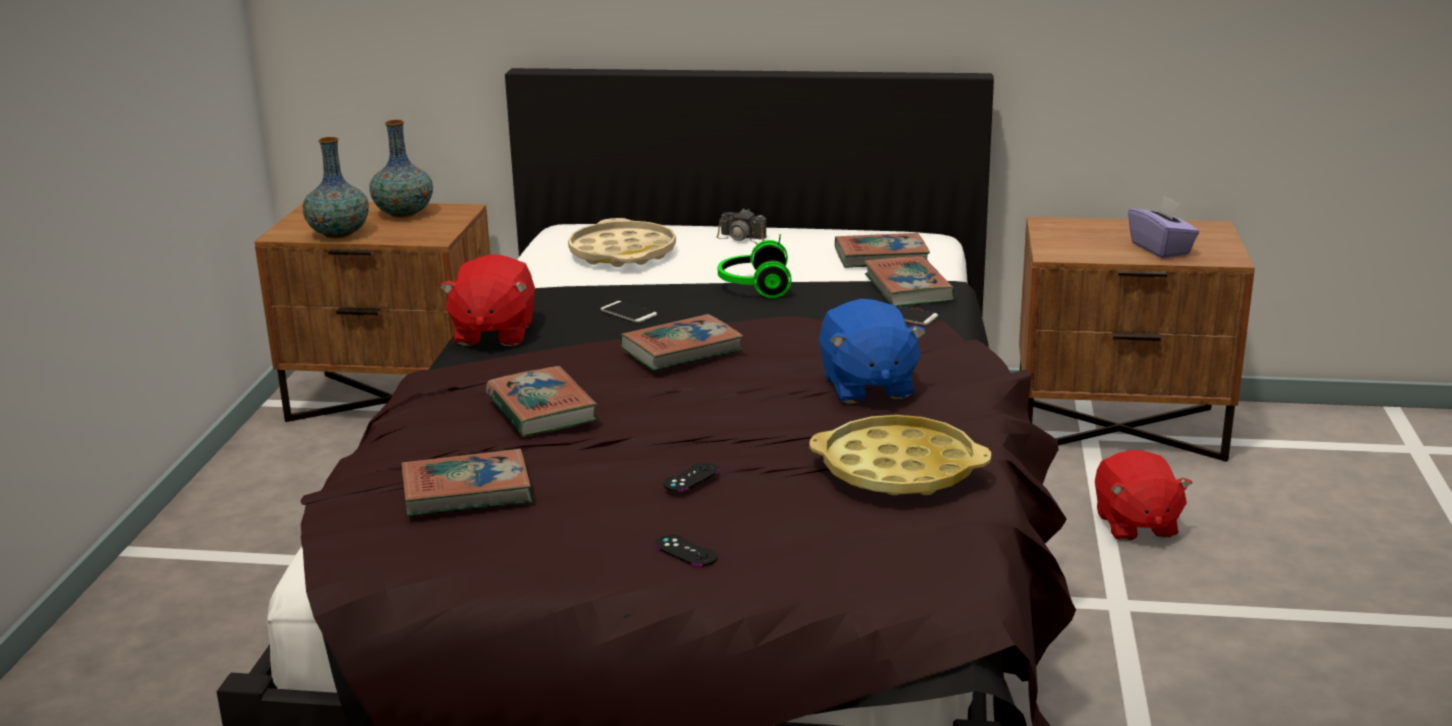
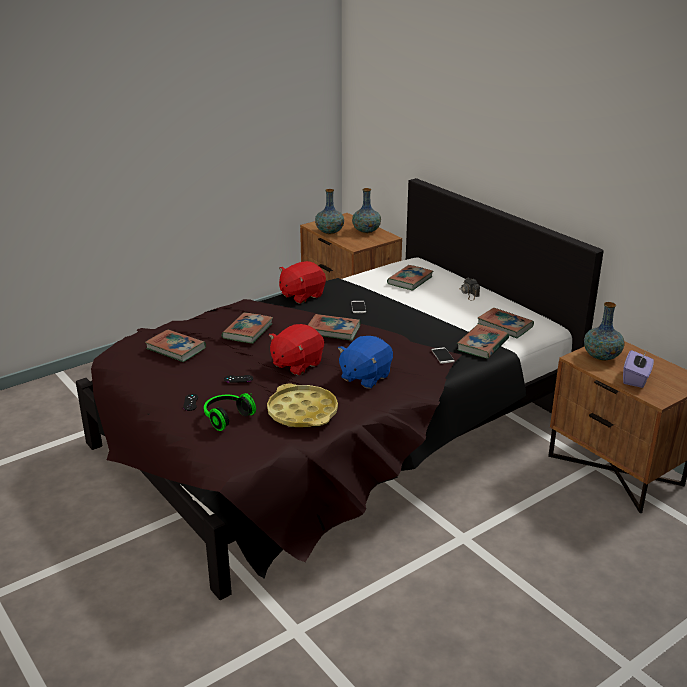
camera: 45 degrees right, 5 degrees up
(622, 253) = (410, 280): beige tray -> book
(753, 286) = (425, 316): headphones -> headphones (226, 417)
(1074, 242) = (601, 356): none -> vase
(1135, 524) = (536, 513): red plush toy -> red plush toy (296, 364)

